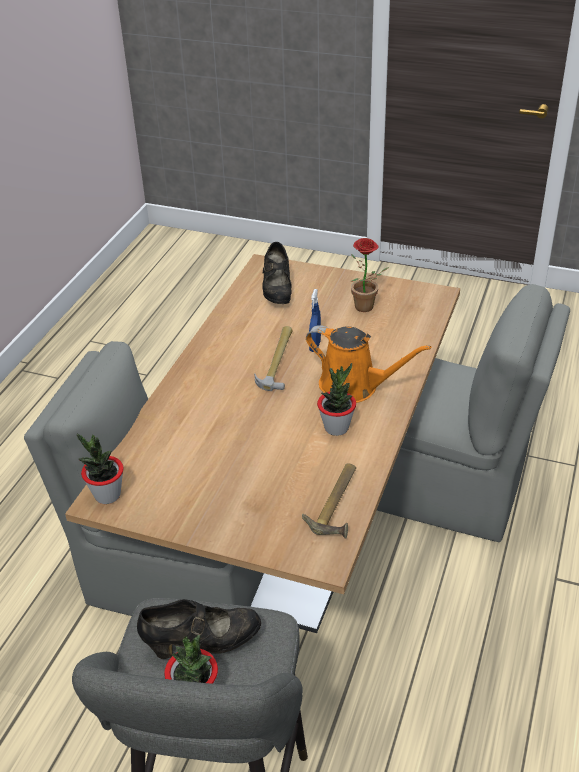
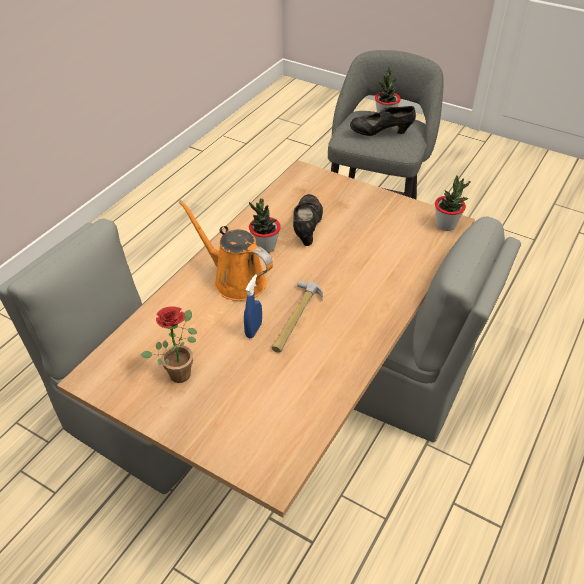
camera: 170 degrees left, 5 degrees up
(277, 291) = (270, 421): black shoe -> black shoe (306, 228)
(339, 504) = (284, 198): hammer -> none

